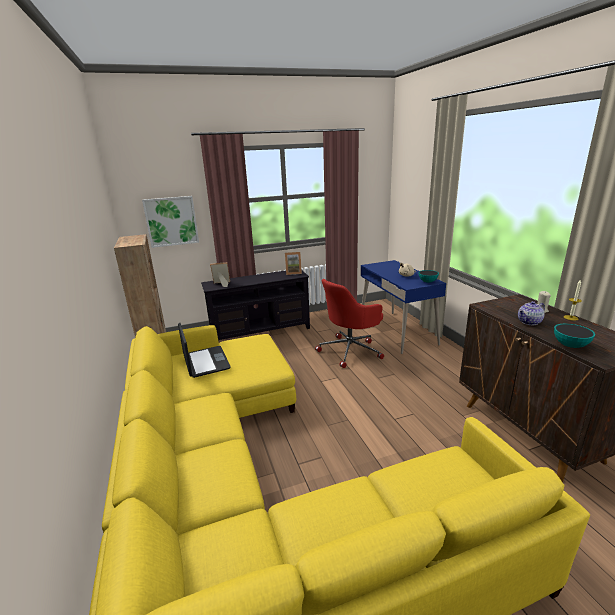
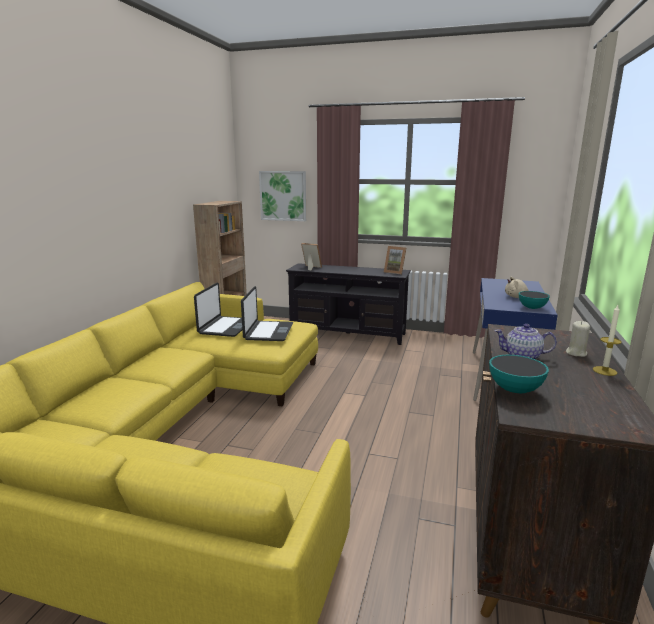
camera: 35 degrees right, 5 degrees down
(249, 354) = (268, 332): none -> laptop
(350, 350) = (416, 377): red office chair -> none

